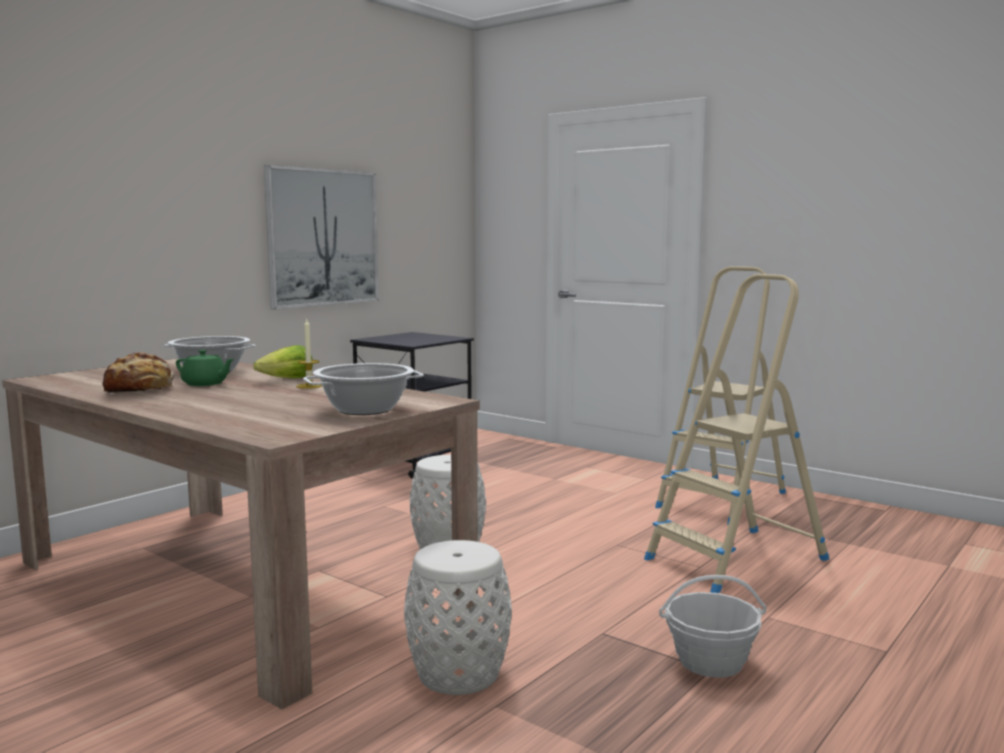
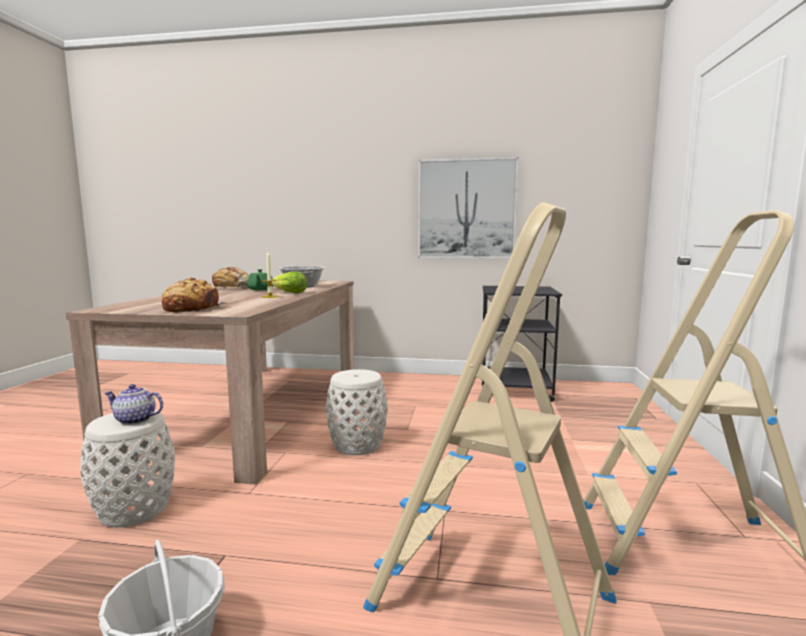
camera: 60 degrees right, 0 degrees up
(364, 410) = (192, 308): cooking pot -> bread
(468, 550) = (134, 420): none -> teapot

